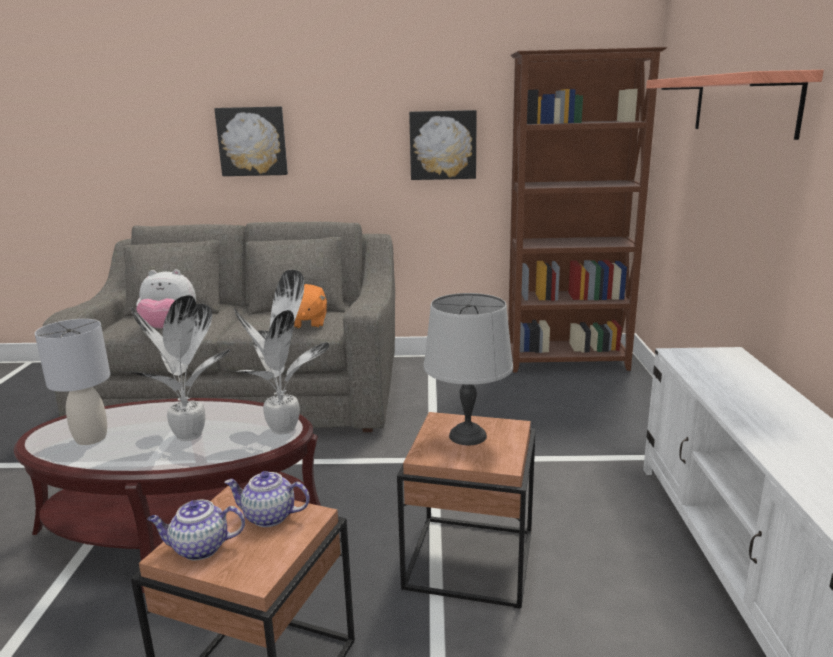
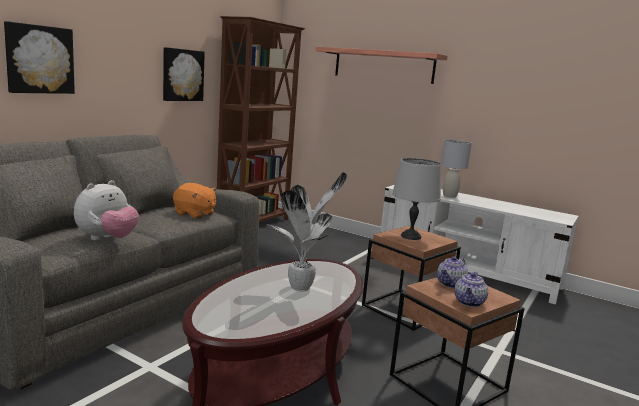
camera: 60 degrees left, 5 degrees down
(91, 438) = (254, 314): grey table lamp -> grey table lamp (449, 196)
(285, 427) = (329, 265): potted plant -> none

